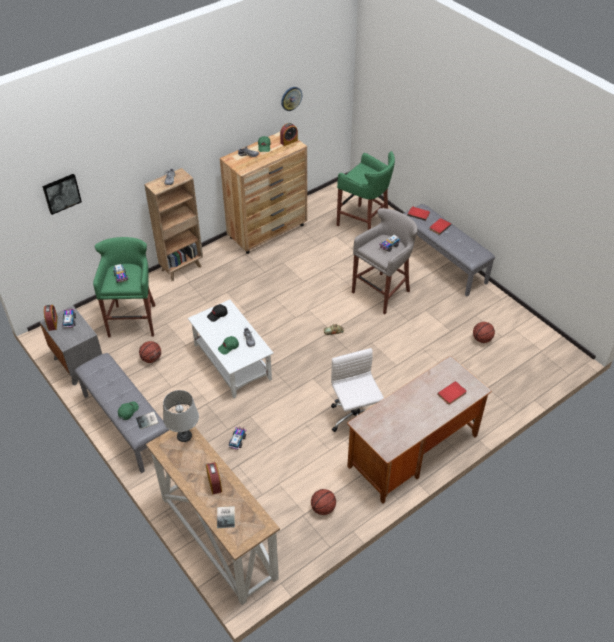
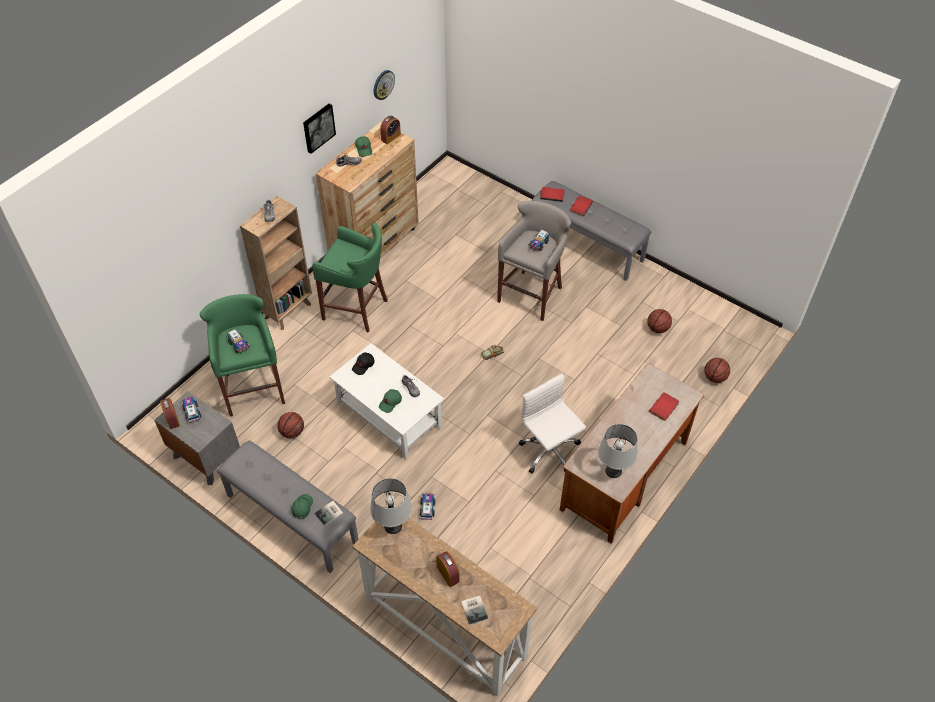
camera: 15 degrees left, 5 degrees up
(61, 193) = (151, 260): picture -> picture (318, 127)
(323, 508) = (548, 564): basketball -> basketball (714, 377)
(364, 223) = (484, 213): green stool -> green stool (357, 309)
(390, 435) = (613, 470): none -> grey table lamp

